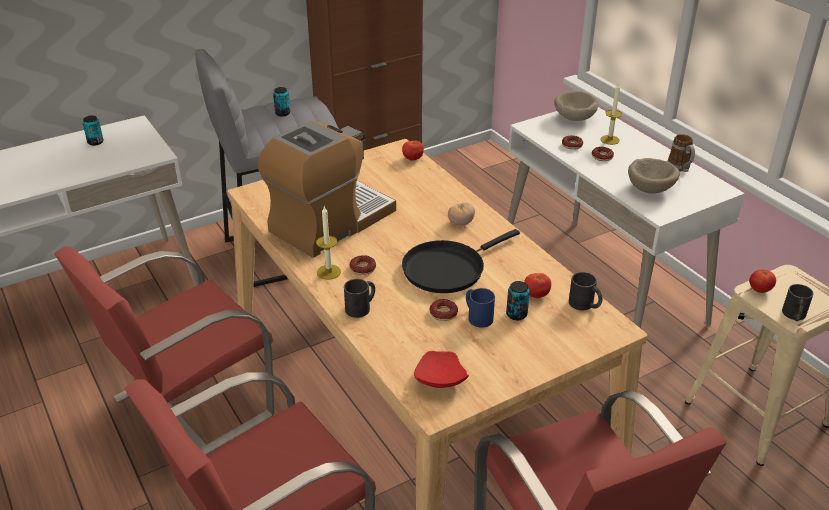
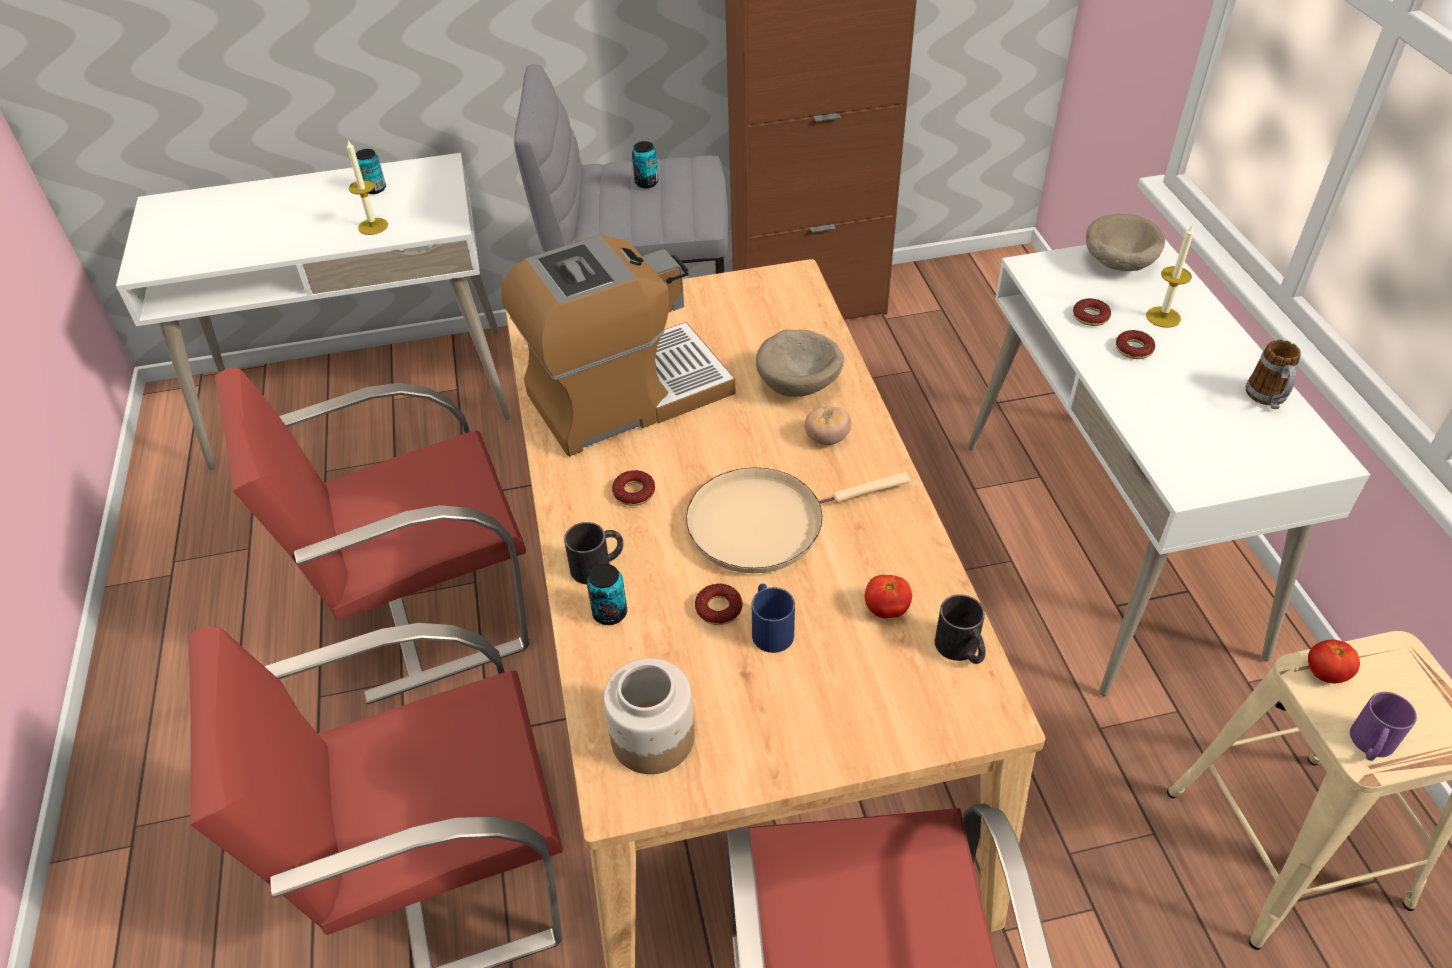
camera: 20 degrees right, 10 degrees up
(328, 272) = (580, 488): candle -> candle (373, 226)
(412, 159) = (806, 300): tomato -> none
(439, 380) = (651, 738): red plate -> jar
(447, 269) = (764, 523): black frying pan -> beige frying pan
(516, 314) = (835, 641): can -> can (610, 613)
(651, 188) = (1194, 431): beige bowl -> beige bowl (800, 384)
(794, 316) = (1370, 745): black mug -> purple mug

